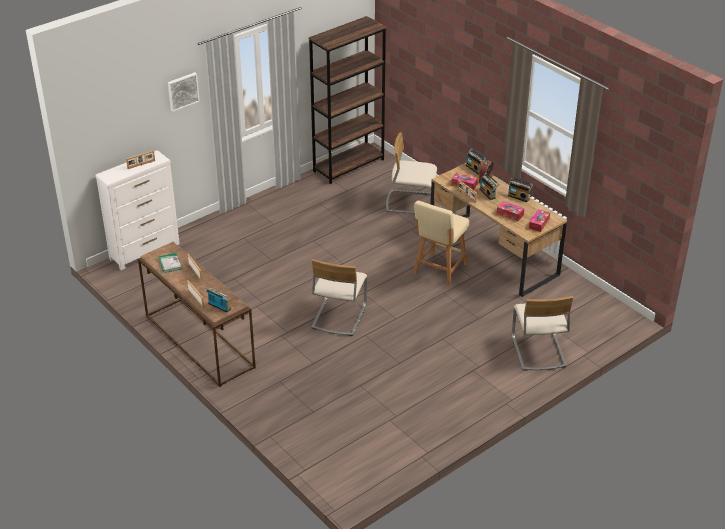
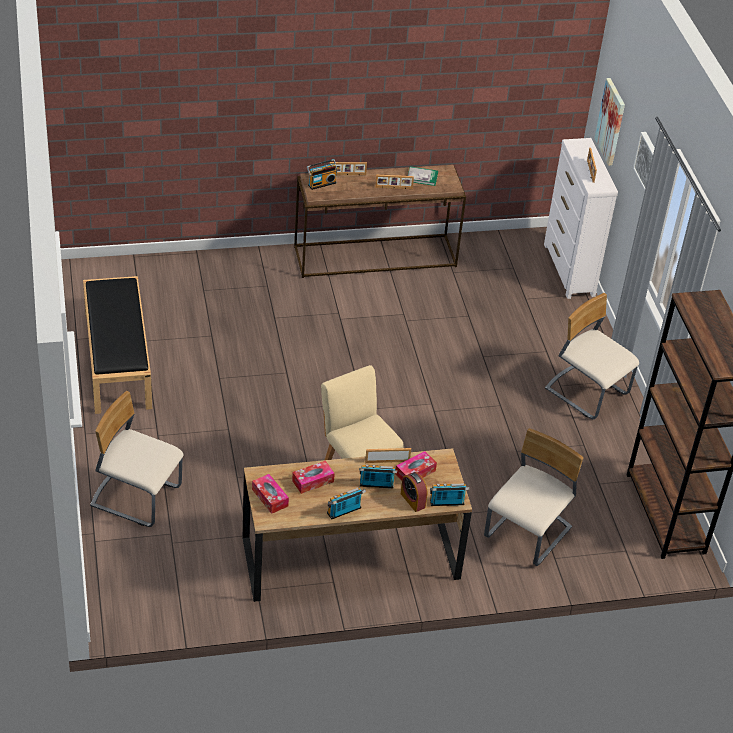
camera: 115 degrees right, 5 degrees up
(114, 134) = (611, 121): none -> picture
(338, 316) = (335, 366): beige chair -> beige chair (587, 392)
(429, 420) = (117, 359): none -> black bench

